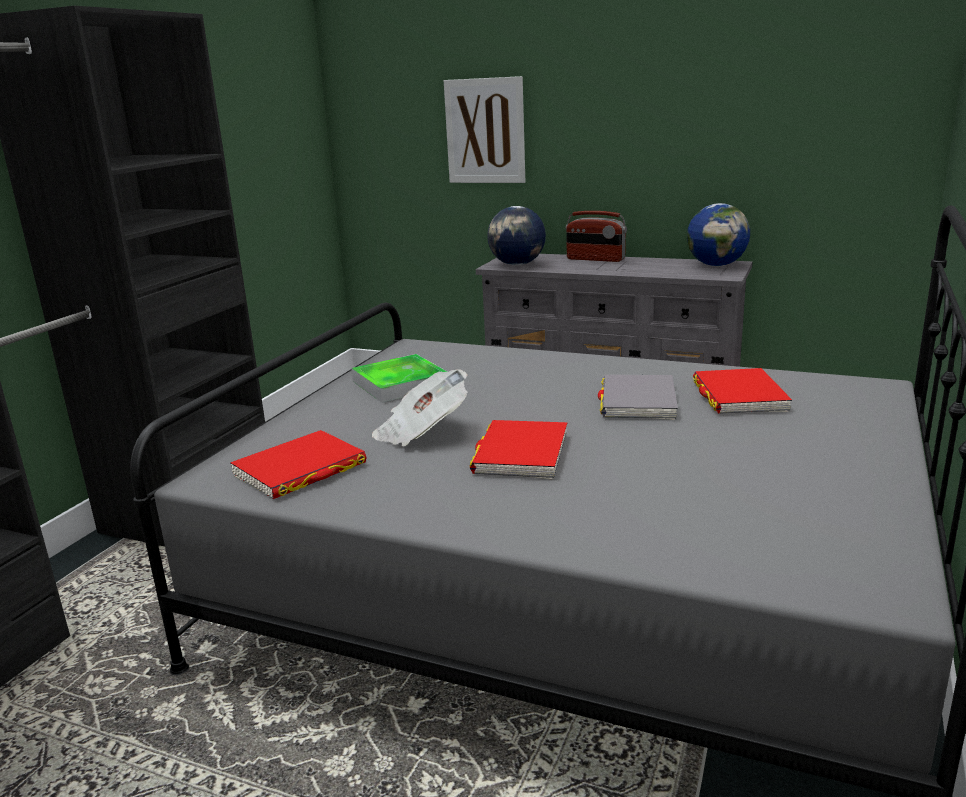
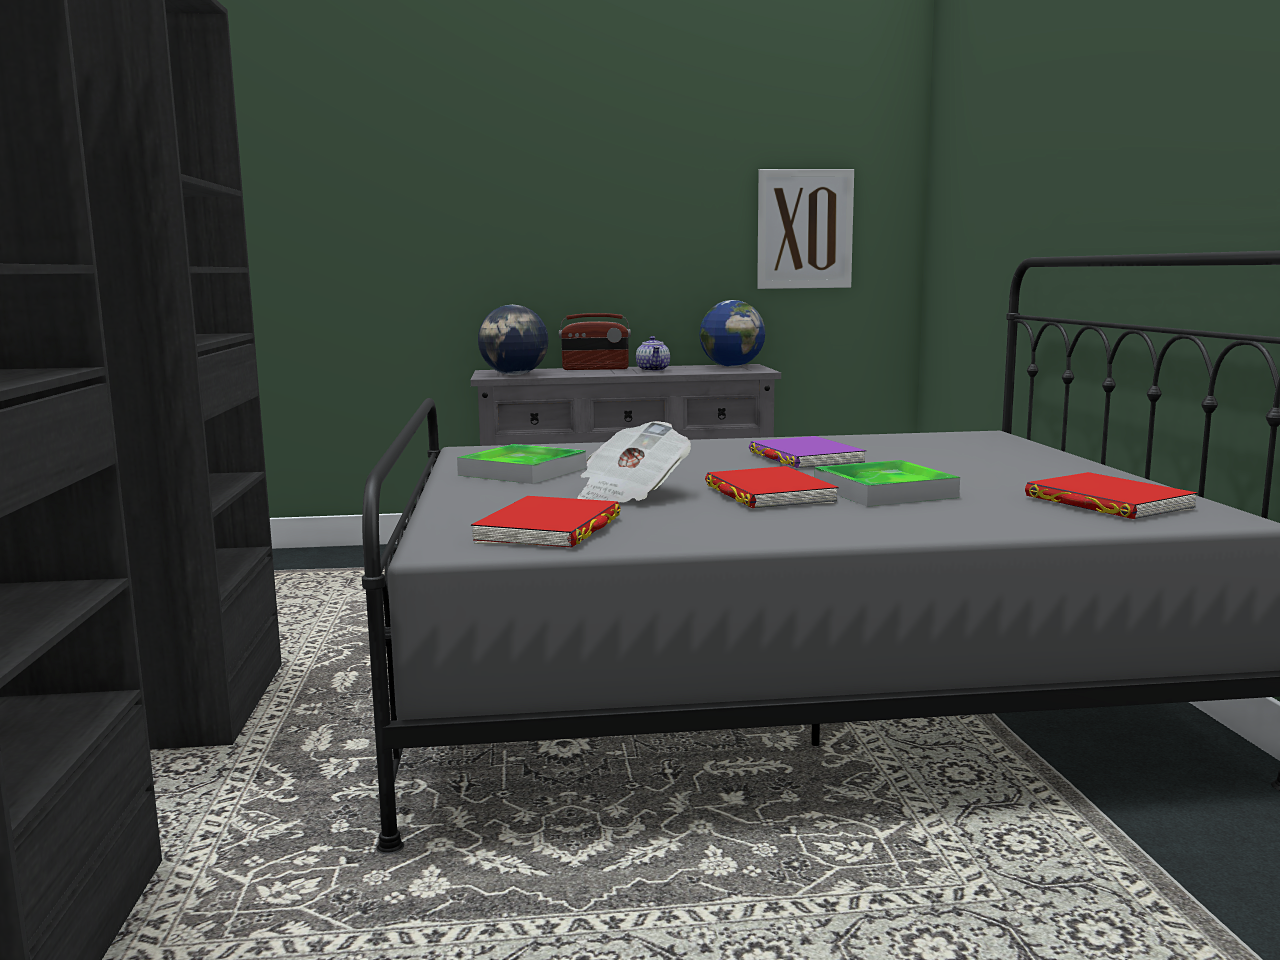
camera: 30 degrees left, 10 degrees down
(485, 131) = (444, 225): picture -> picture (804, 229)
(622, 469) = (884, 492): none -> tray
(637, 401) = (805, 458): grey book -> purple book
(638, 266) = (653, 370): none -> teapot
(739, 396) = (887, 448): red book -> red book (1107, 503)

